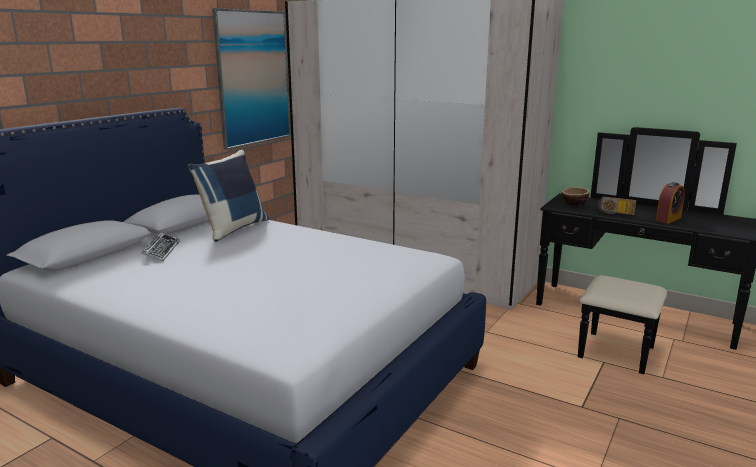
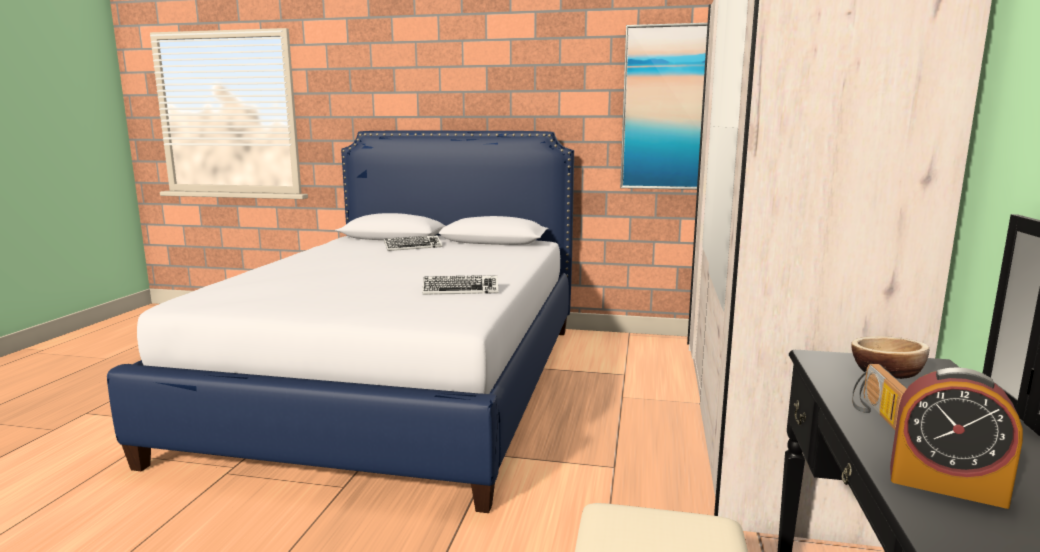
camera: 70 degrees right, 5 degrees down
(233, 228) = (491, 252): blue pillow -> none
(360, 250) = (460, 290): none -> keyboard

